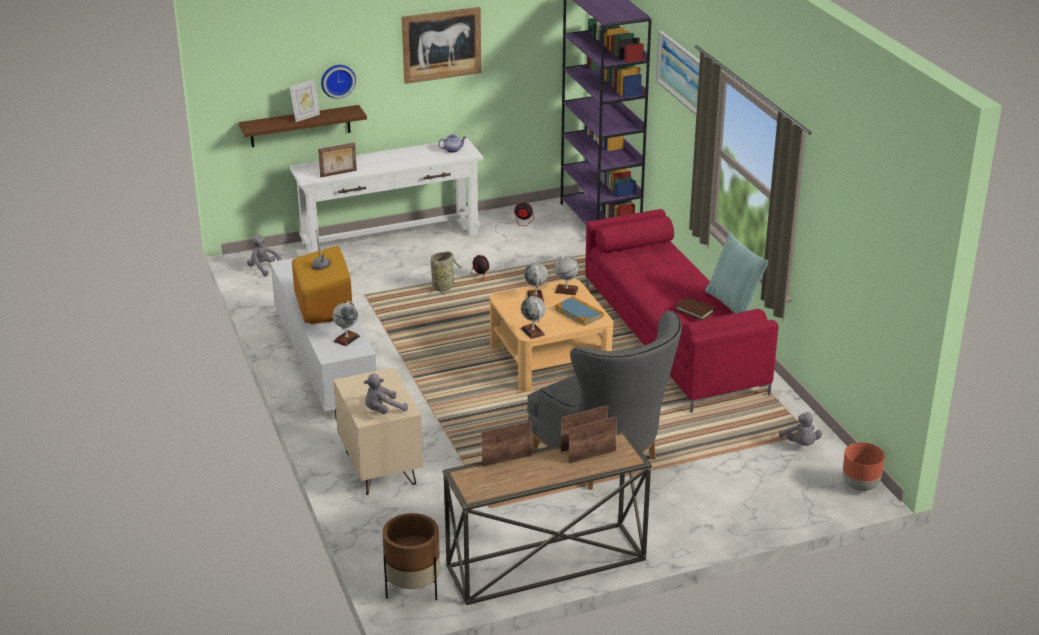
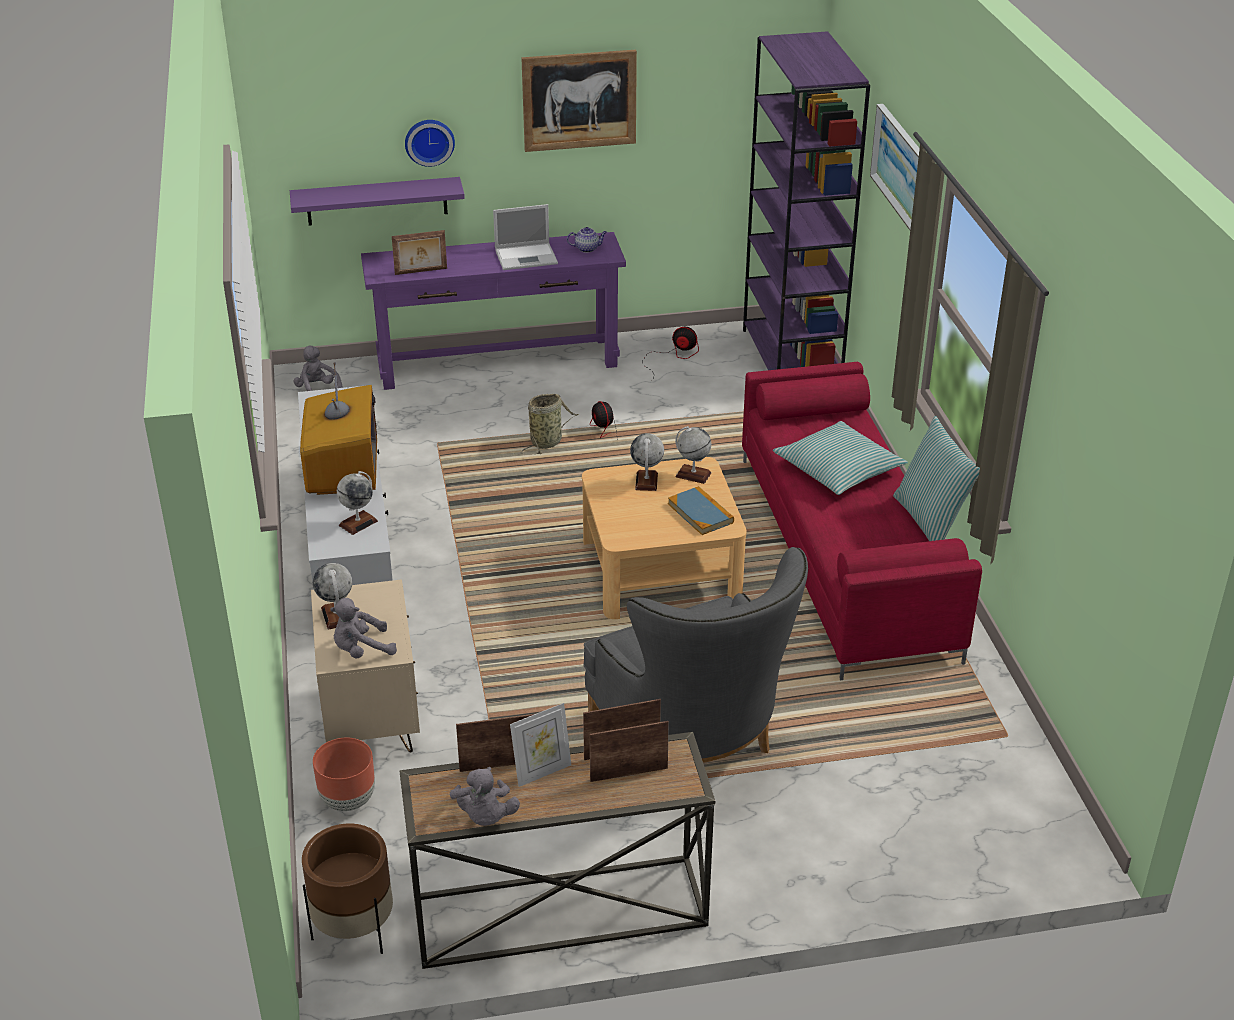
camera: 10 degrees right, 5 degrees up
(300, 126) = (376, 201): brown shelf -> purple shelf
(306, 117) = (381, 190): picture frame -> picture frame (542, 772)
(390, 239) = (498, 363): white console table -> purple console table
(411, 158) = (527, 257): none -> laptop
(533, 331) = (626, 537): globe -> globe (336, 616)
(663, 278) = (838, 469): none -> pillow
(695, 310) = (870, 526): brown book -> none
(800, 444) = (991, 753): grey plush toy -> grey plush toy (485, 817)
(860, 486) = (1067, 838): brown planter -> brown planter (348, 801)

